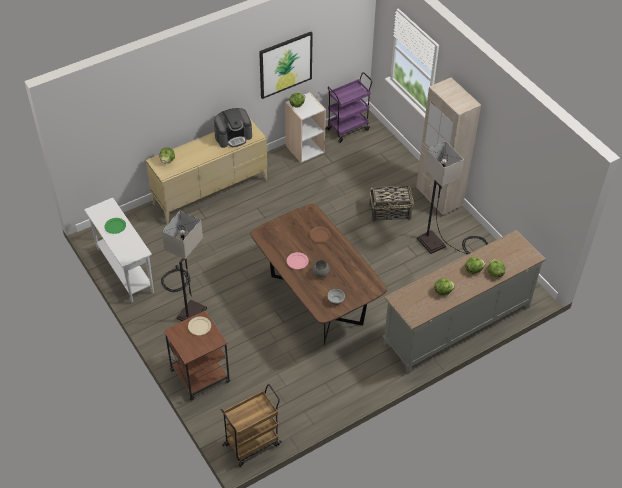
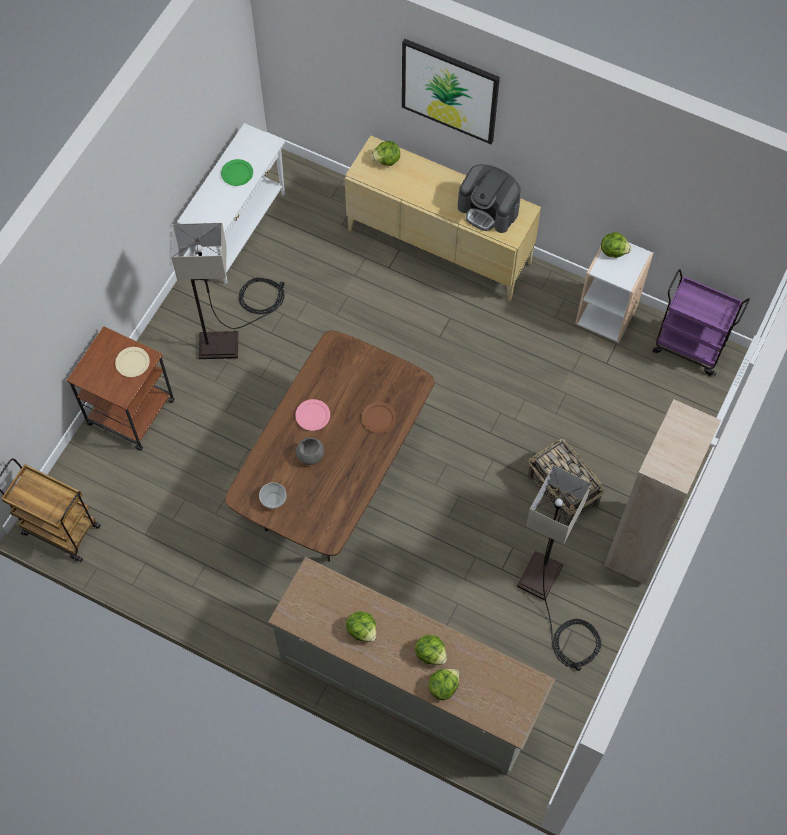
camera: 60 degrees right, 15 degrees up
(285, 64) = (623, 187): picture -> picture (450, 90)

